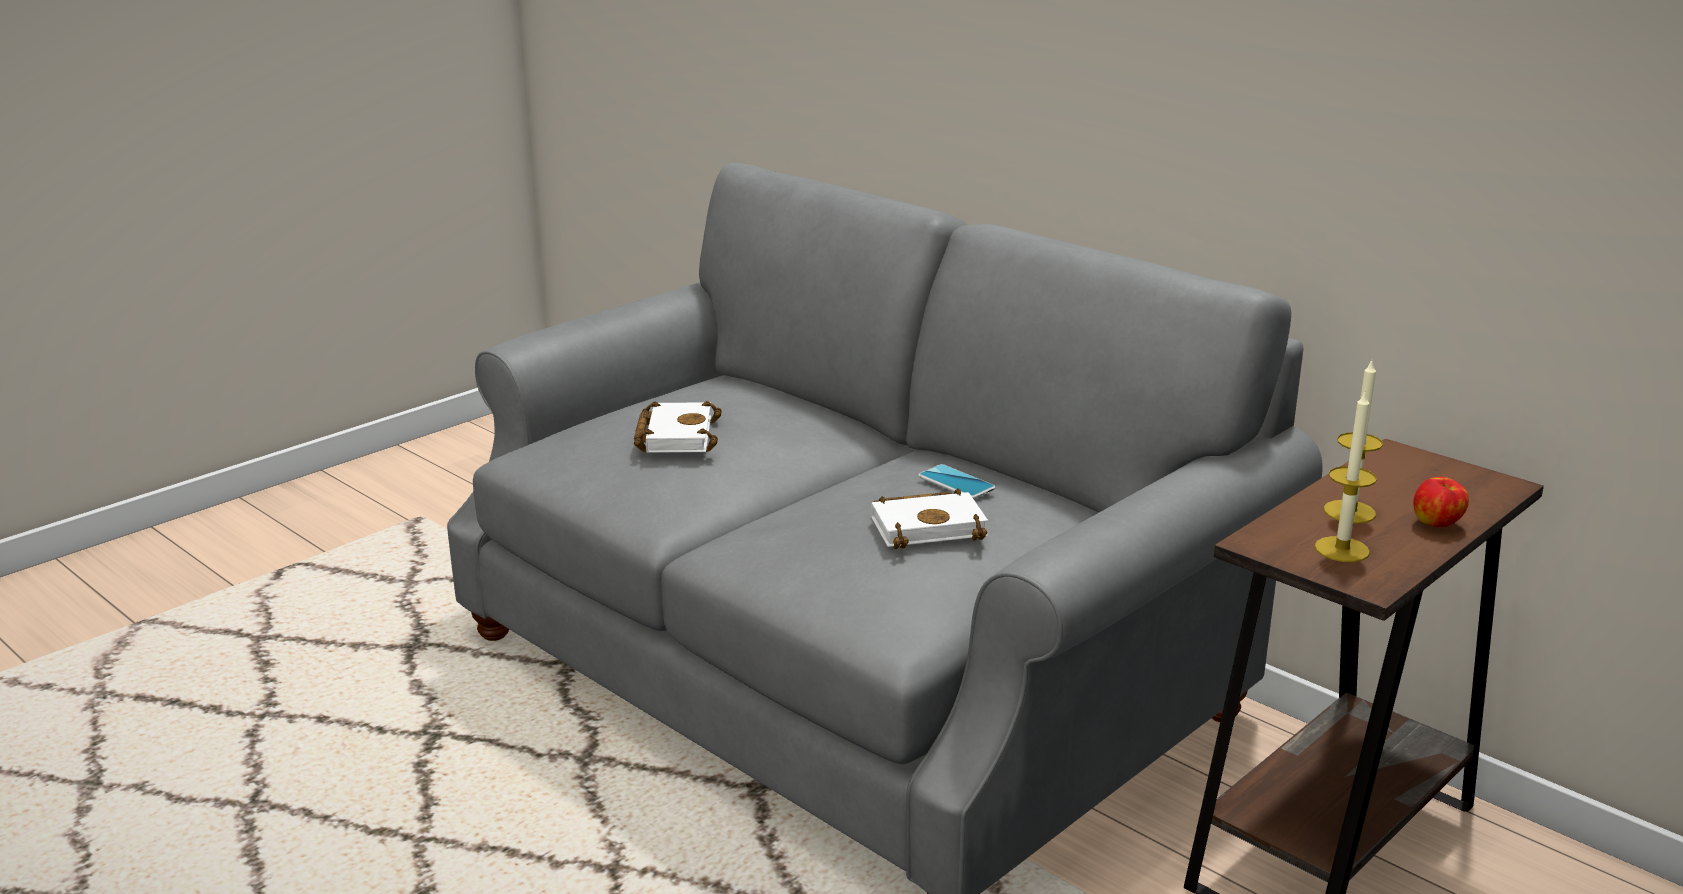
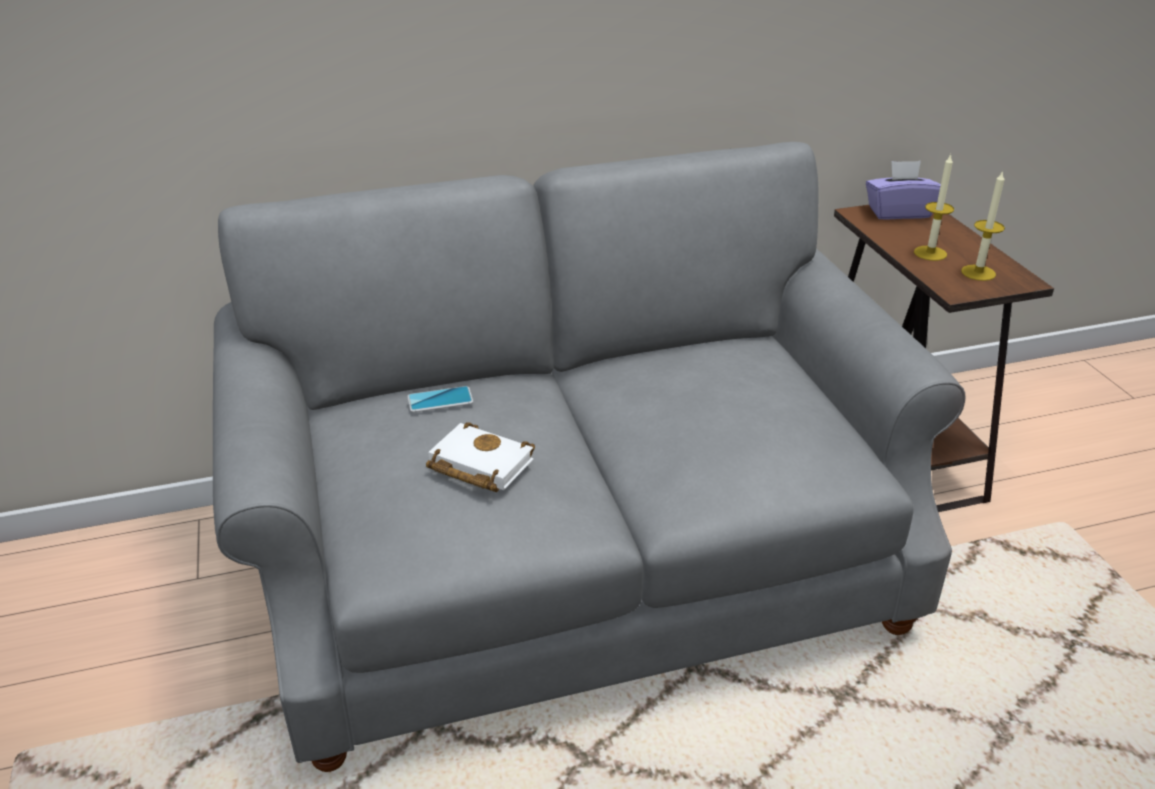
camera: 60 degrees left, 10 degrees up
(930, 526) = (751, 402): white book -> none
(956, 483) = (684, 369): phone -> phone (440, 400)
(1437, 524) = (959, 238): apple -> none
(1449, 475) = (899, 212): none -> purple tissue box

